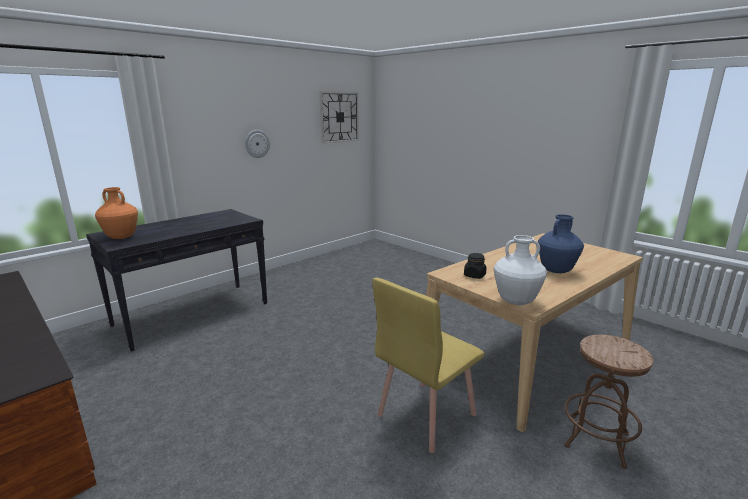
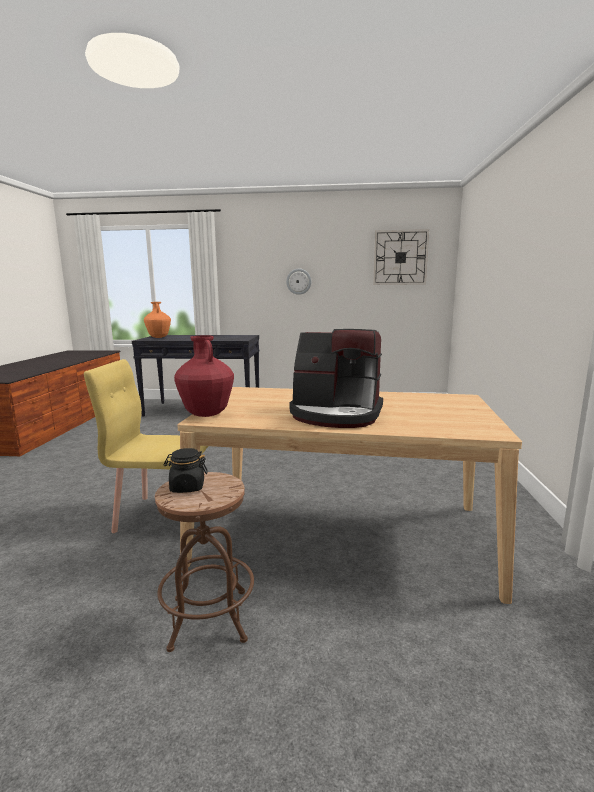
camera: 50 degrees right, 5 degrees down
(474, 275) = (254, 396): black jar -> black jar (187, 487)
(515, 301) = (206, 414): white vase -> red vase
(556, 271) = (336, 414): blue vase -> coffee machine

